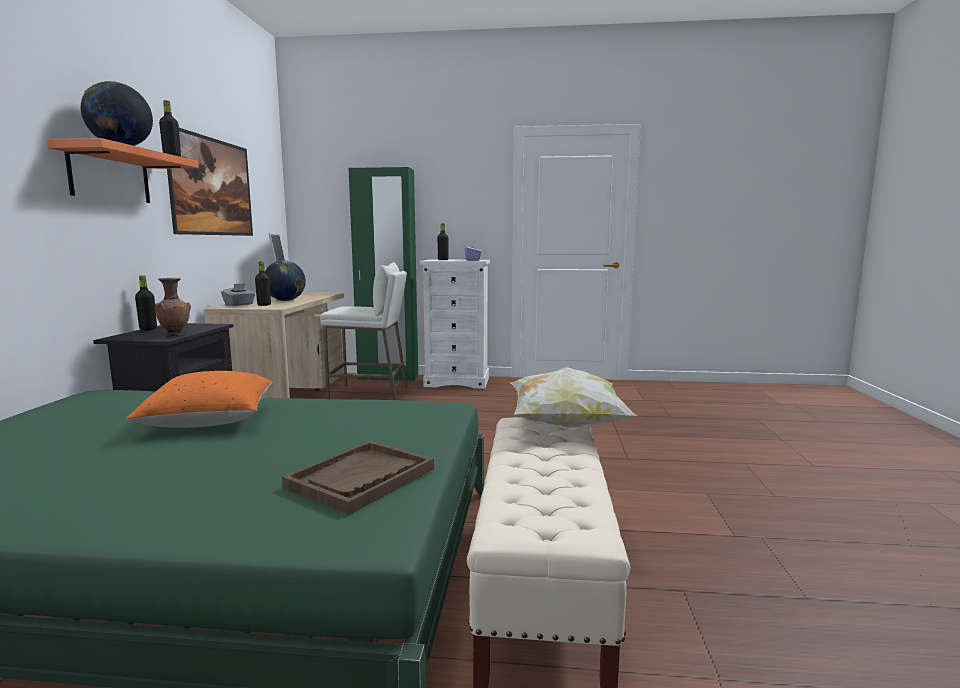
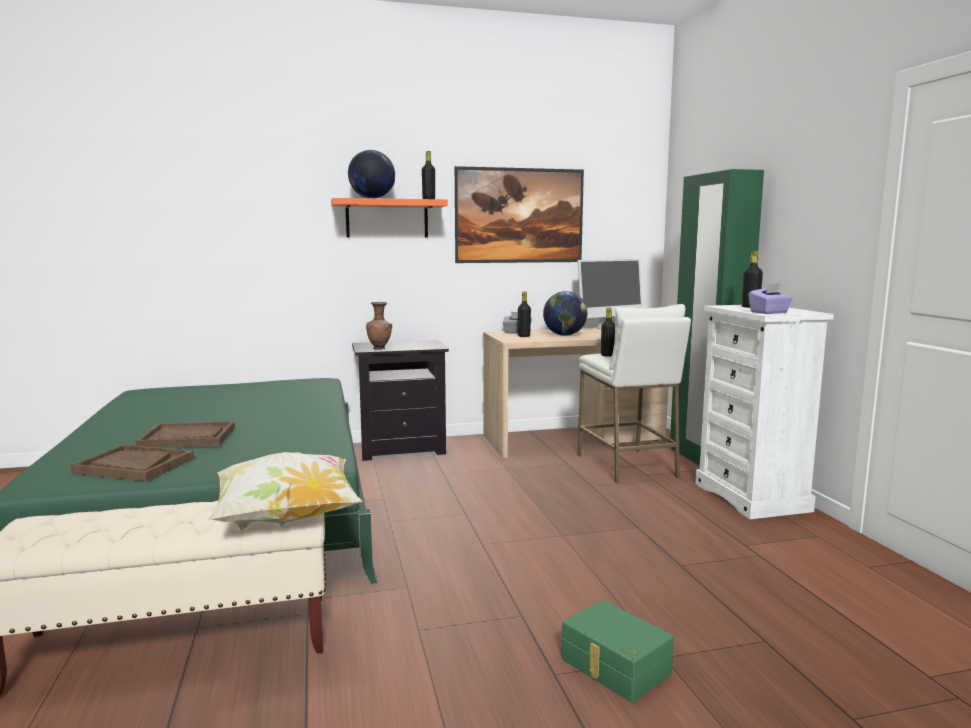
camera: 70 degrees right, 0 degrees up
(148, 329) = (400, 342): black bottle -> black bottle (607, 355)
(210, 421) = (263, 412): orange pillow -> none
(279, 452) = (188, 437): none -> brown tray
(624, 445) = (614, 667): none -> green storage box

